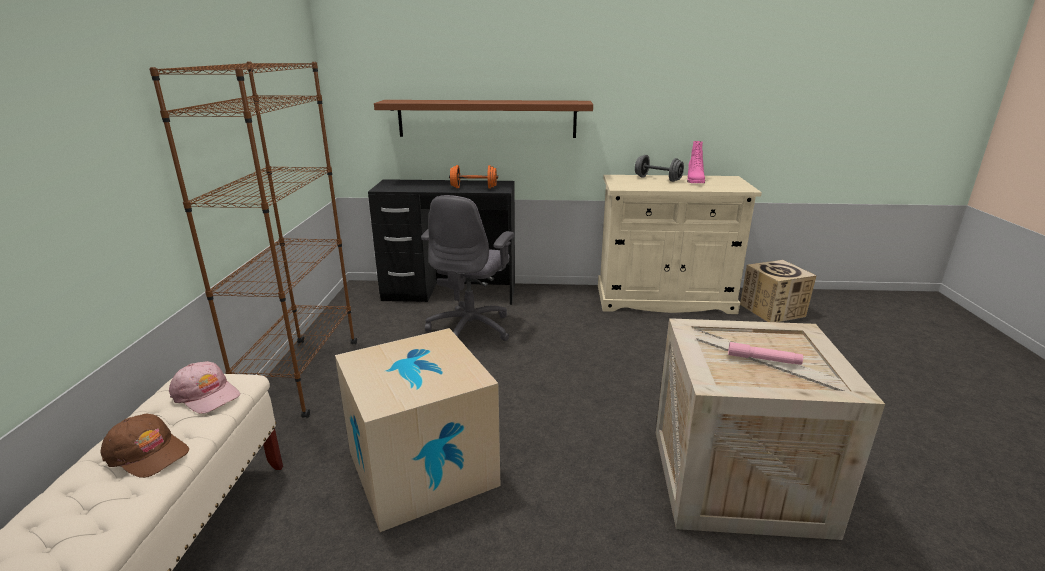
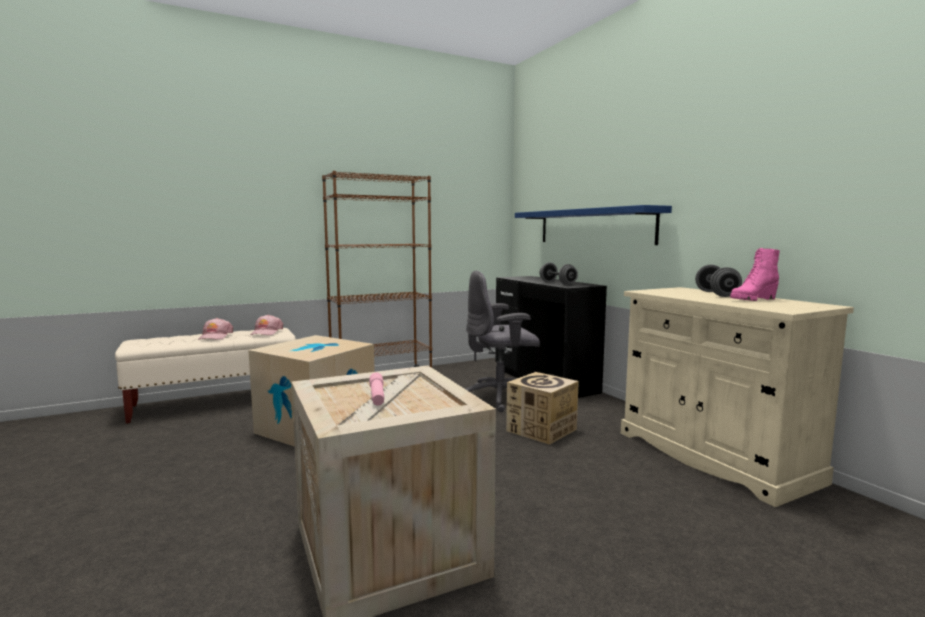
camera: 60 degrees right, 15 degrees down
(148, 453) = (215, 336): brown cap -> pink cap
(474, 188) = (557, 283): orange dumbbell -> grey dumbbell
(487, 118) = (593, 226): brown shelf -> blue shelf
(772, 310) = (849, 533): cardboard box -> cardboard box (541, 430)

